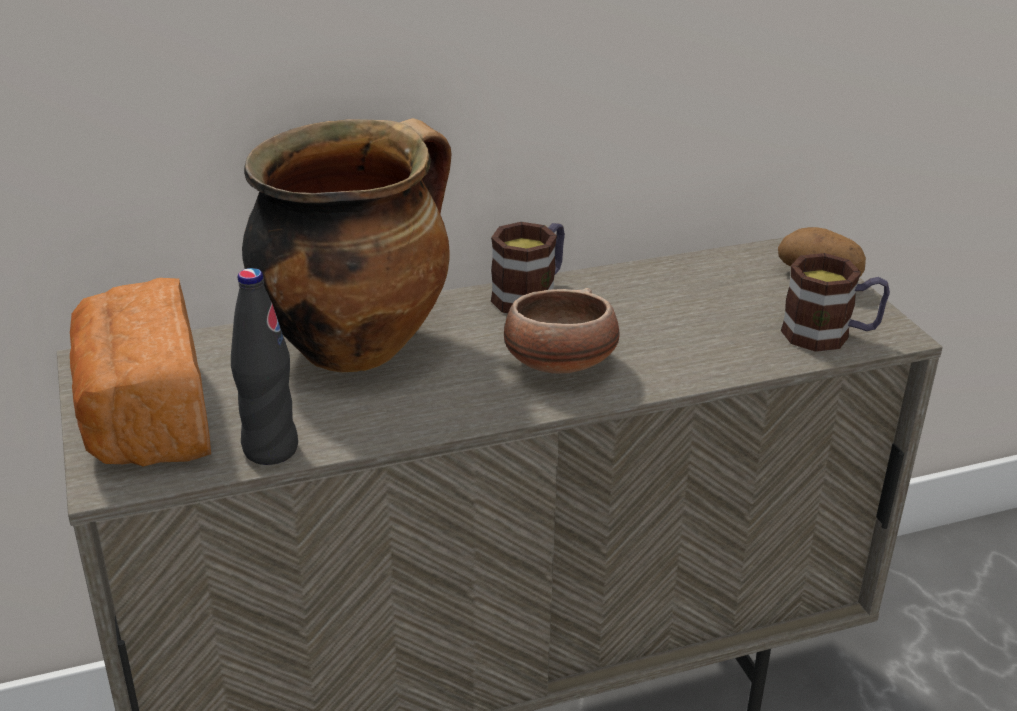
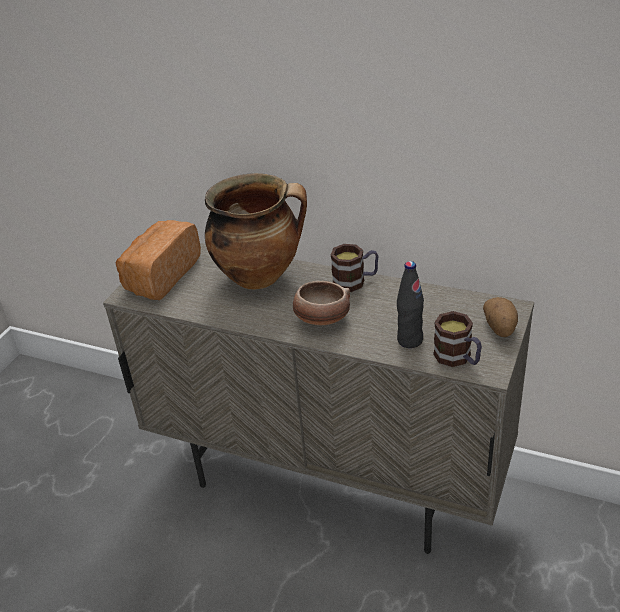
camera: 45 degrees right, 5 degrees up
(270, 449) = (181, 307): black bottle -> black bottle (410, 340)

